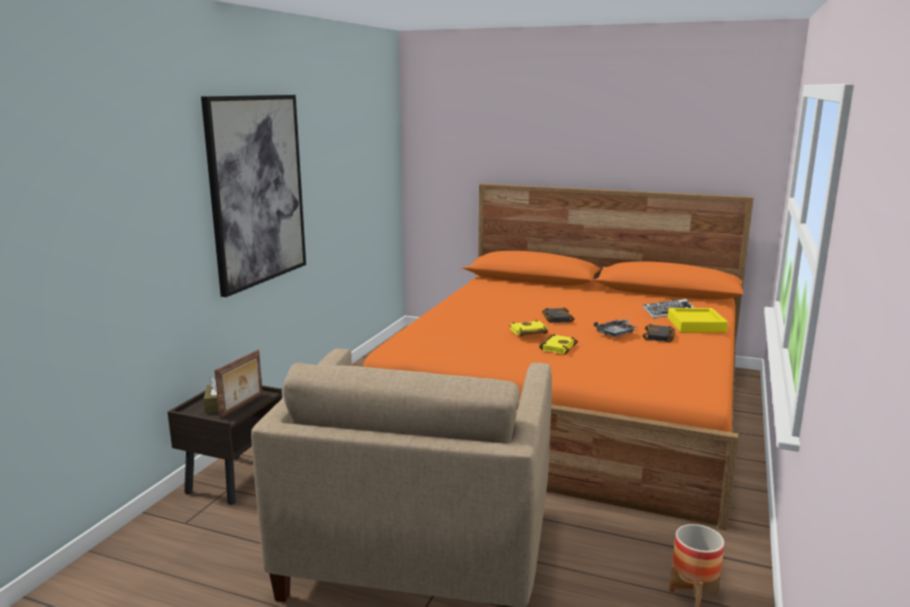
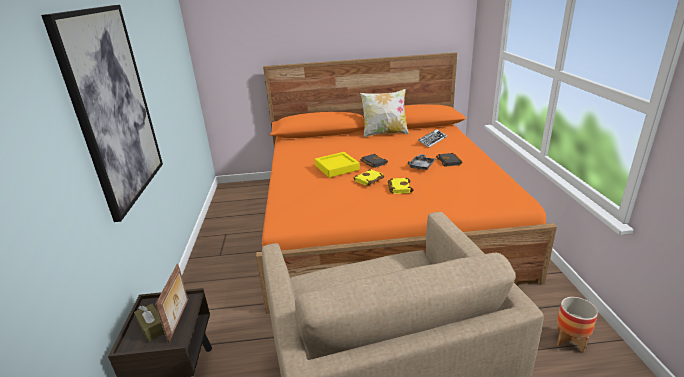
camera: 25 degrees left, 10 degrees up
(614, 294) = (384, 133): none -> pillow
(696, 325) = (458, 147): yellow tray -> yellow tray (337, 168)

